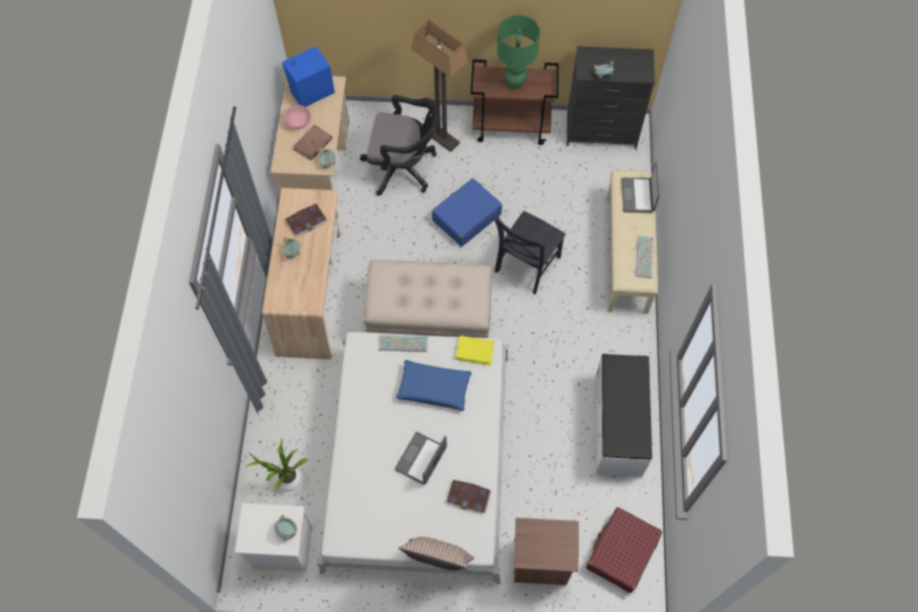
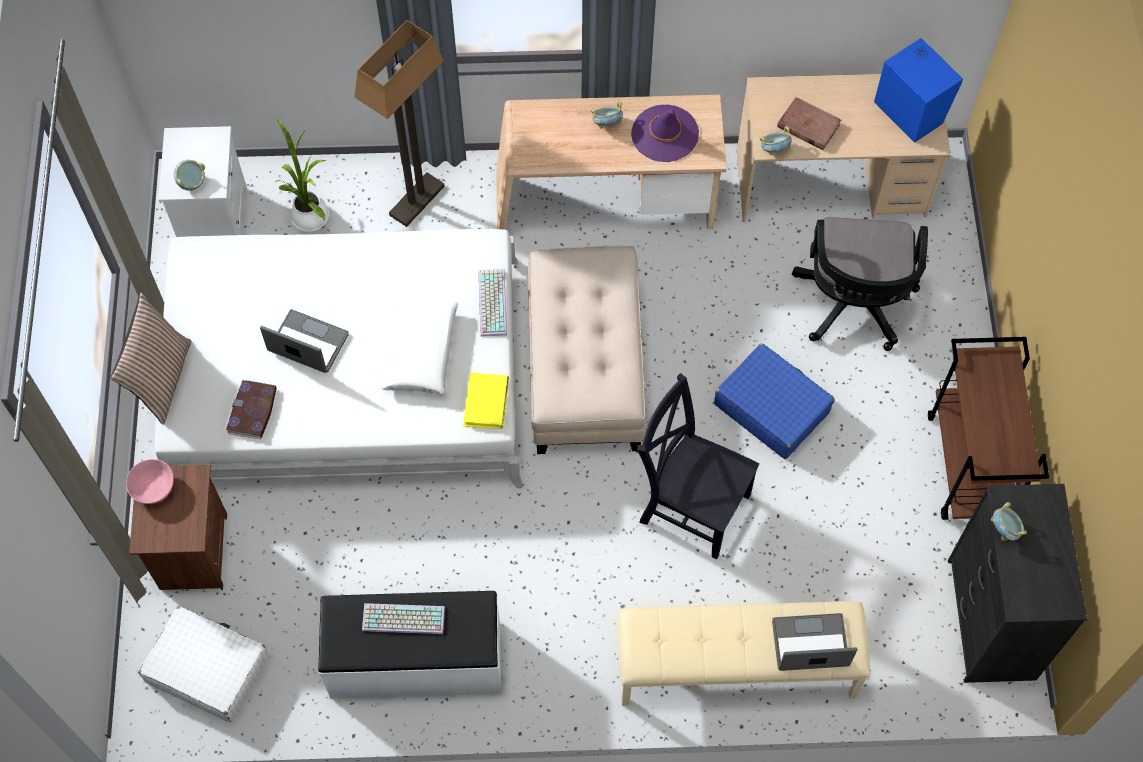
camera: 85 degrees right, 0 degrees up
(298, 122) = (846, 101): pink bowl -> pink bowl (153, 488)
(306, 221) = (664, 134): book -> purple hat
(434, 388) = (421, 351): blue pillow -> white pillow
(441, 137) = (925, 356): floor lamp -> floor lamp (417, 200)
(515, 82) = (997, 413): green table lamp -> none
(621, 552) = (207, 669): red suitcase -> white suitcase
(645, 257) = (684, 658): keyboard -> keyboard (402, 620)

